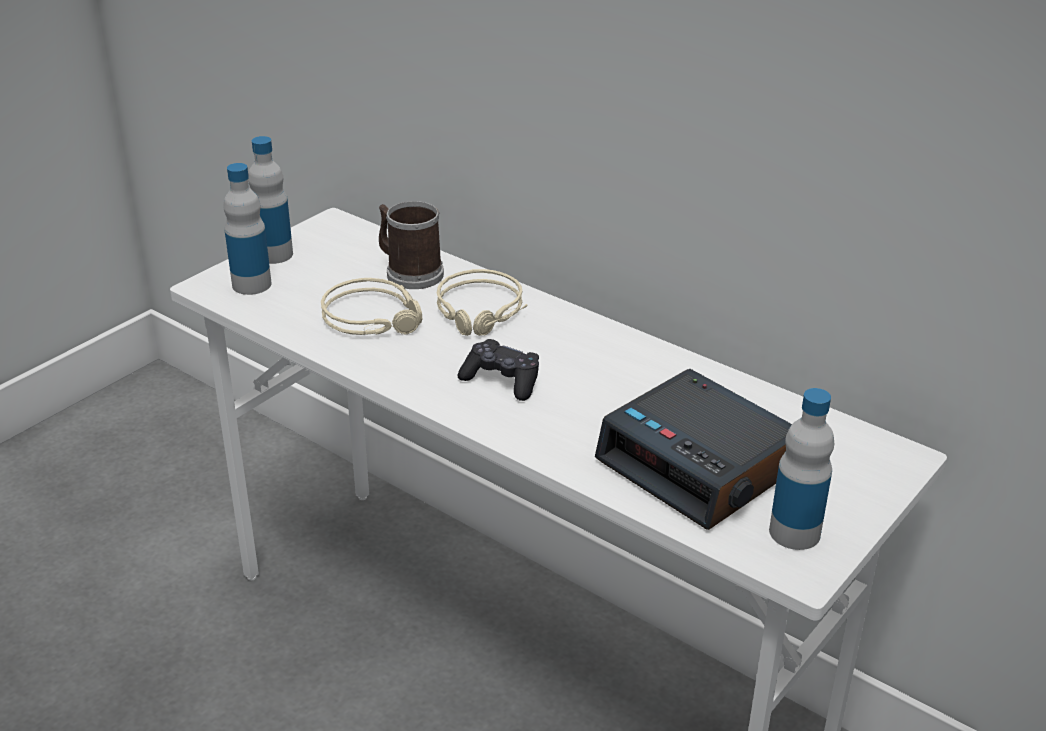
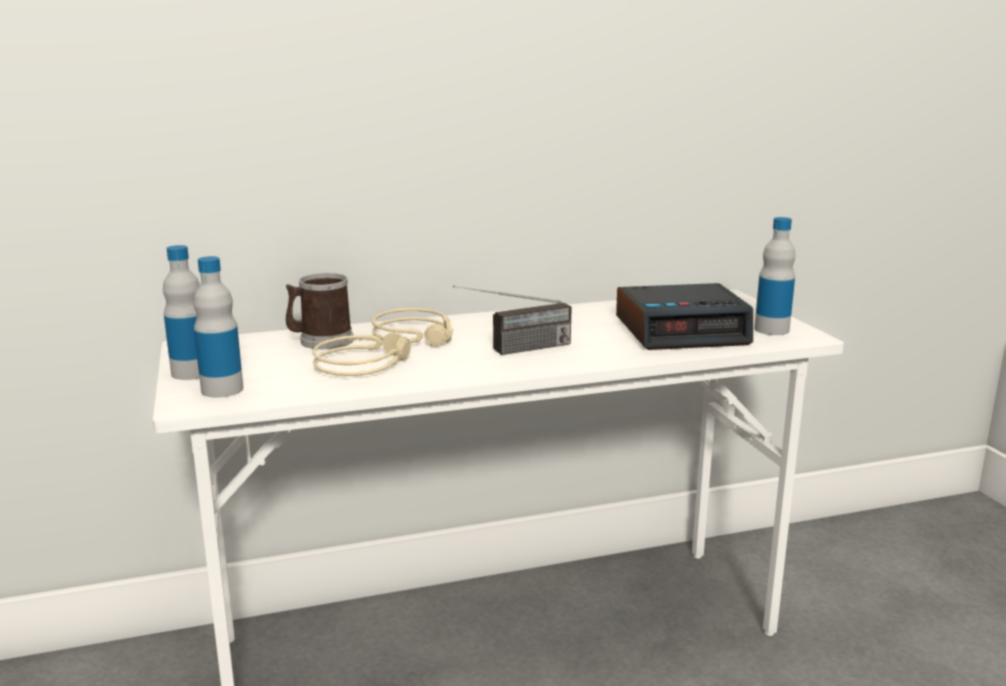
camera: 55 degrees left, 15 degrees down
(502, 380) = (514, 350): black game controller -> radio

